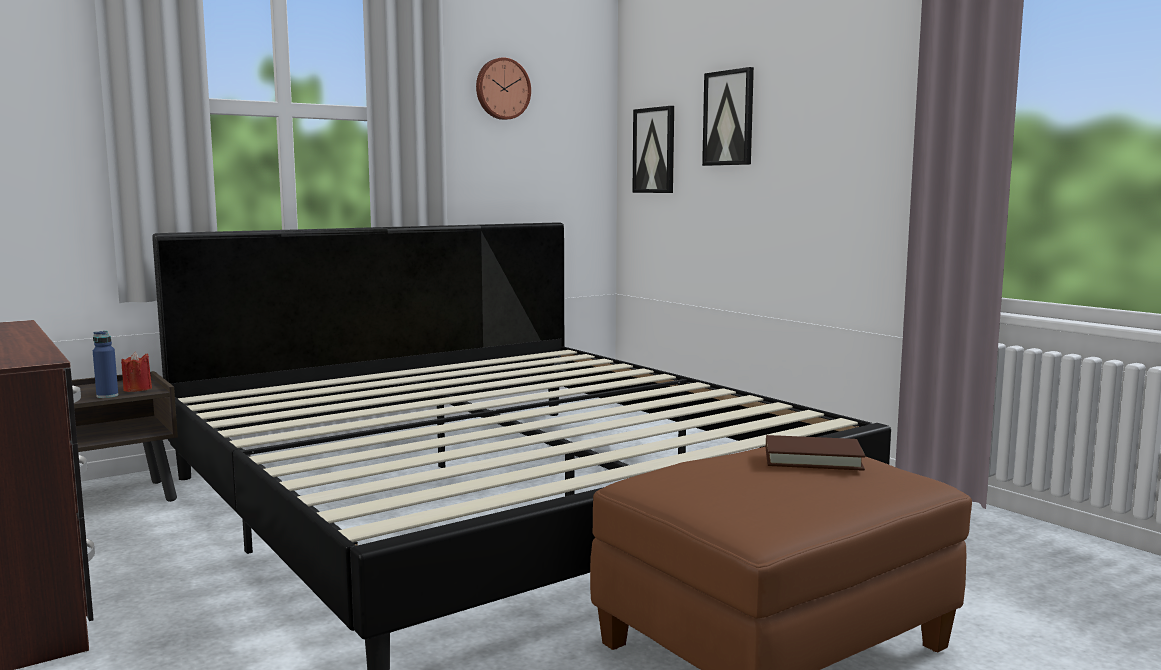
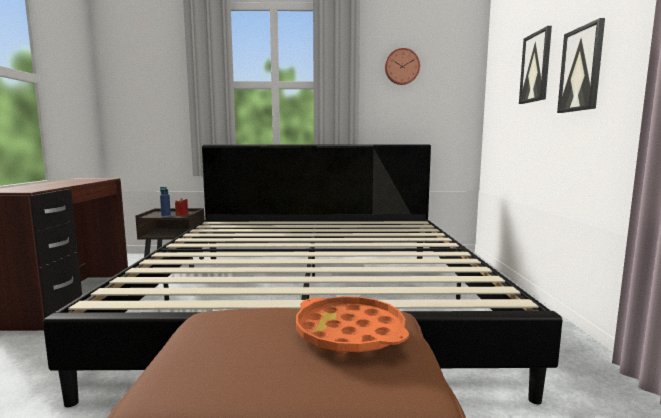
camera: 35 degrees right, 0 degrees up
(654, 150) = (499, 98): picture -> picture (581, 69)
(813, 458) = (349, 333): brown book -> orange tray

